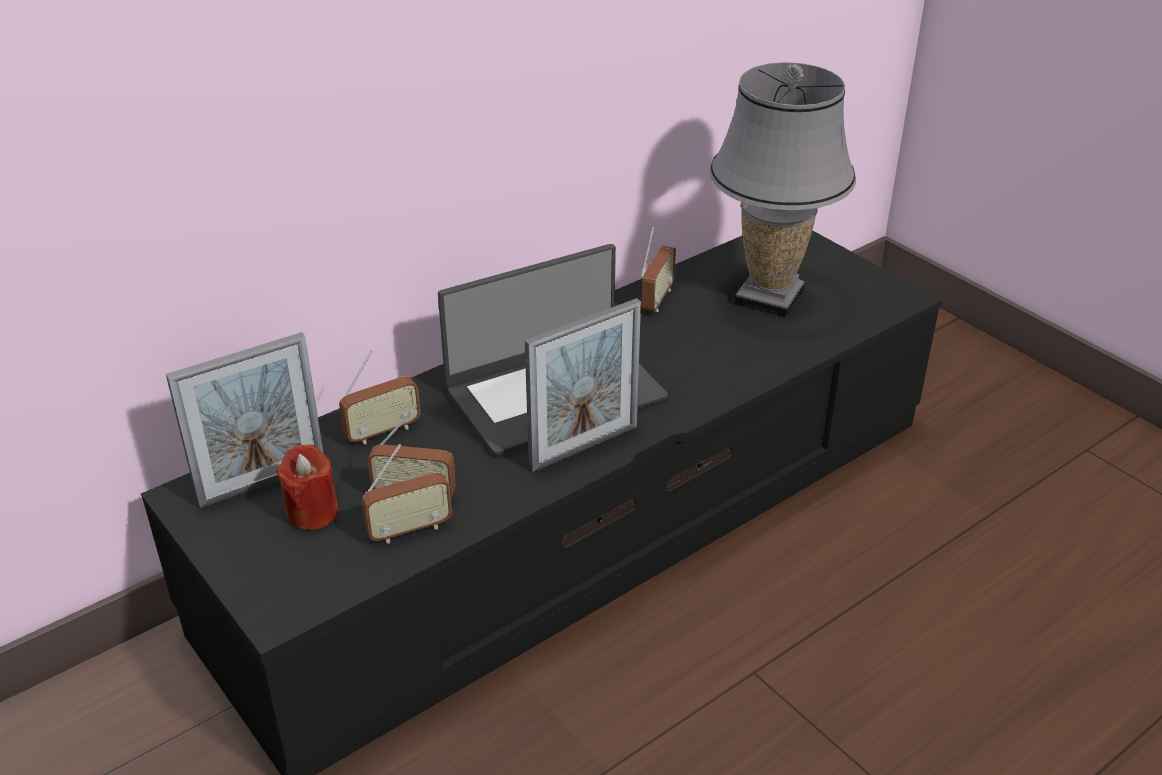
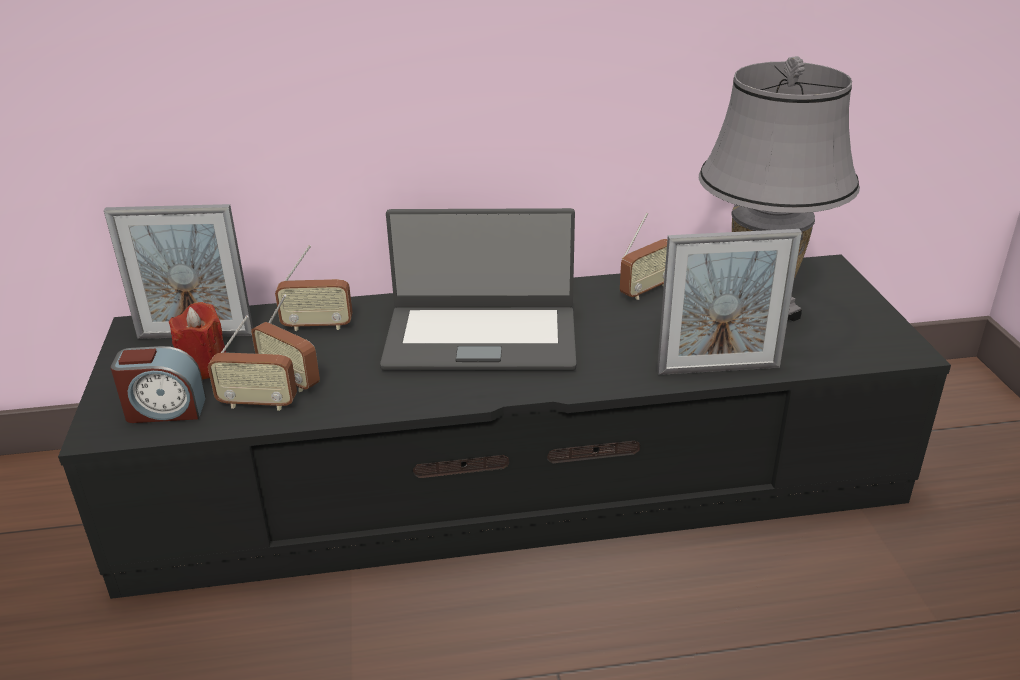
camera: 30 degrees right, 5 degrees down
(321, 569) = (165, 410): none -> alarm clock
(584, 447) = (462, 387): picture frame -> picture frame (718, 369)

